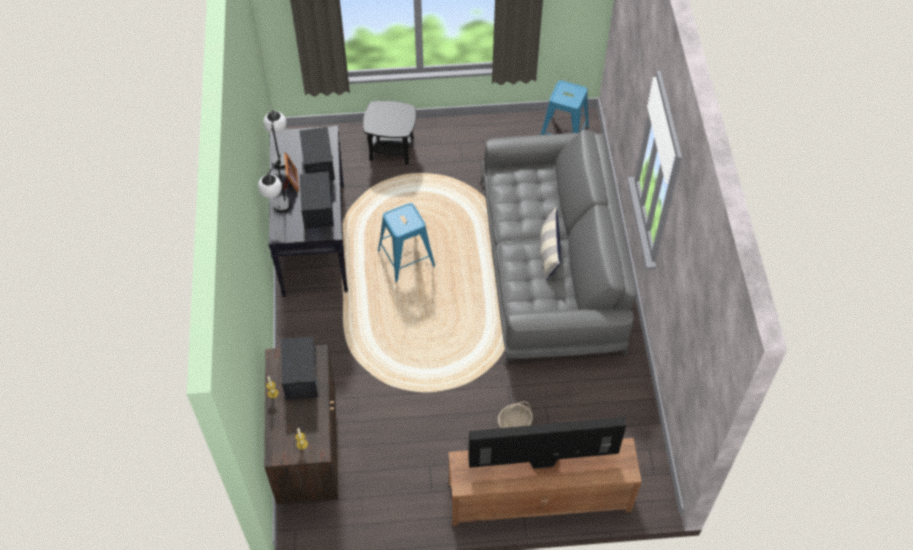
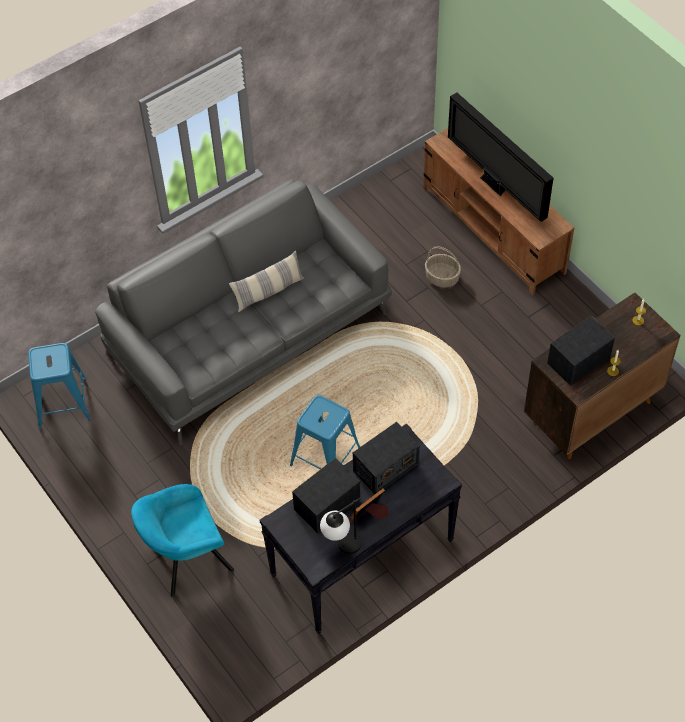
camera: 120 degrees left, 0 degrees up
(278, 211) = (414, 502): table lamp -> none
(391, 149) = (186, 558): black side table -> turquoise armchair

